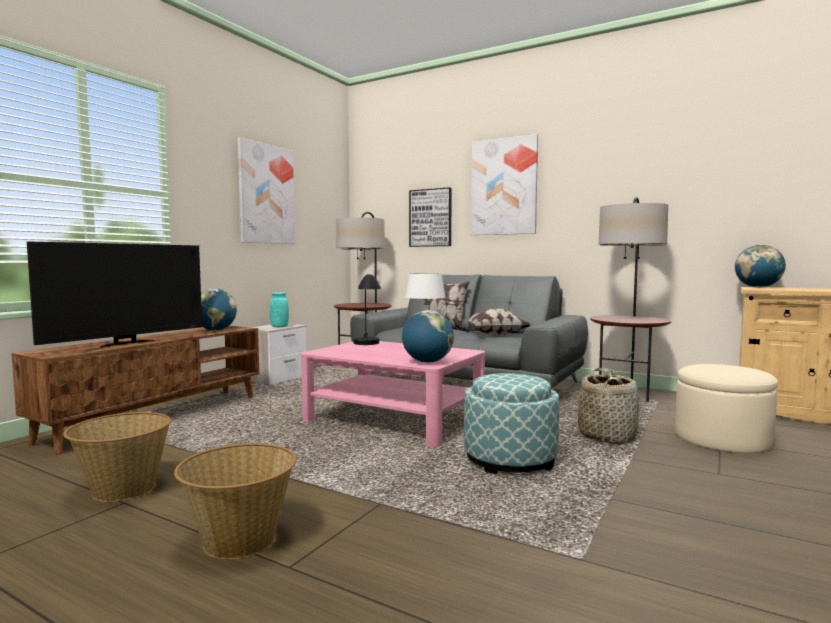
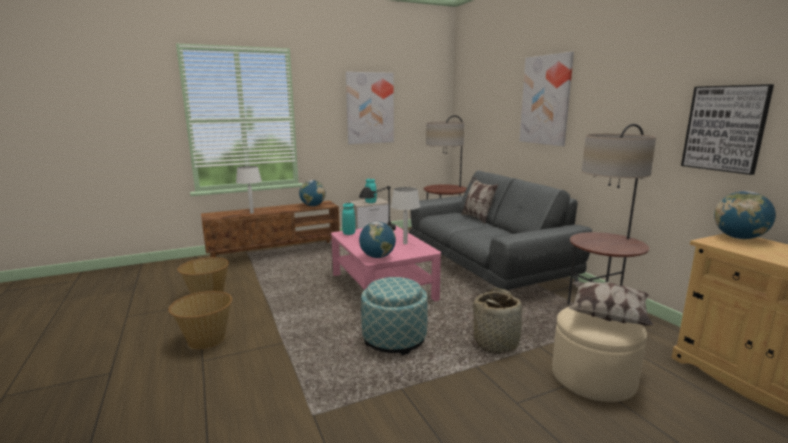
camera: 35 degrees right, 10 degrees up
(126, 343) = (252, 213): television -> white table lamp
(329, 351) = (349, 233): none -> turquoise vase
(430, 218) = (497, 122): picture -> picture (724, 128)
(494, 335) = (492, 235): pillow -> pillow (607, 316)

